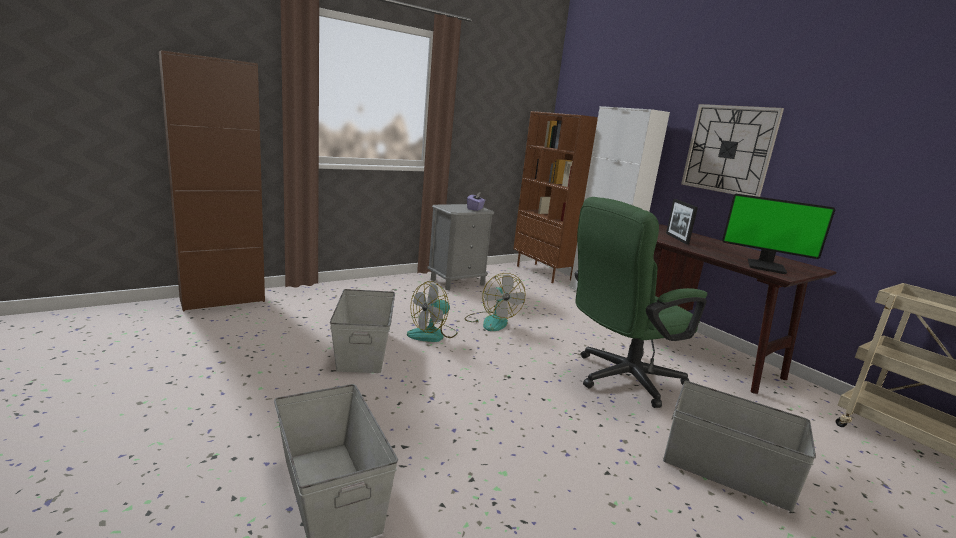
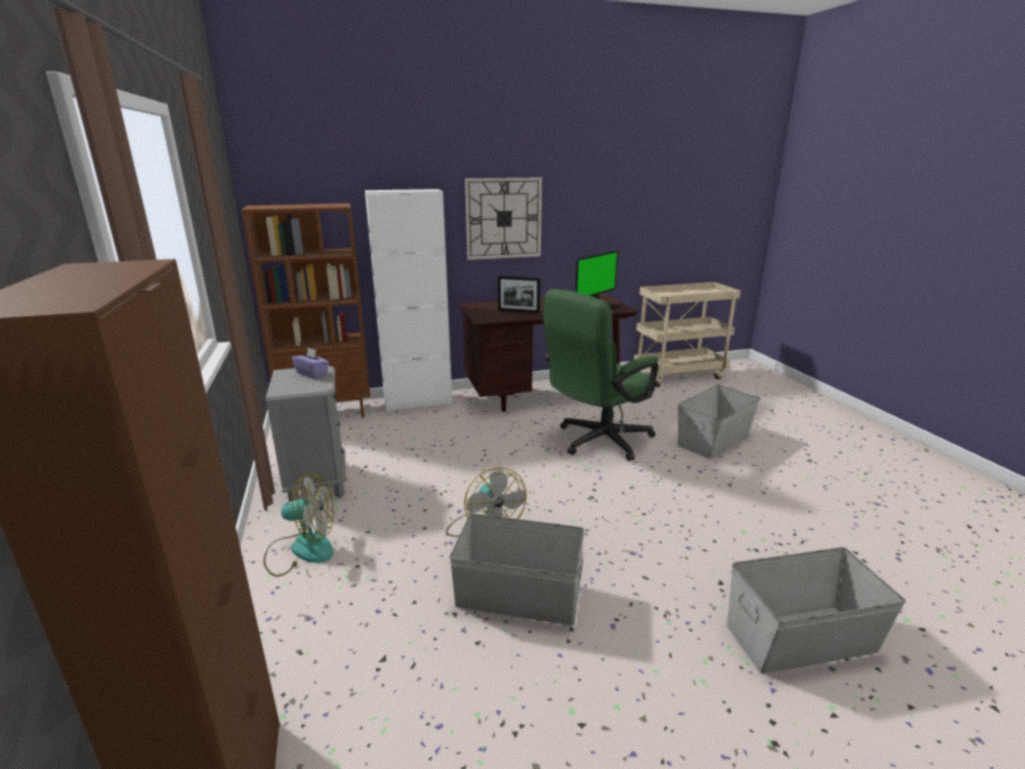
camera: 70 degrees left, 5 degrees up
(491, 321) = (459, 481): fan -> fan (301, 549)
(620, 379) = (597, 441): green office chair -> green office chair turned 60 degrees clockwise

